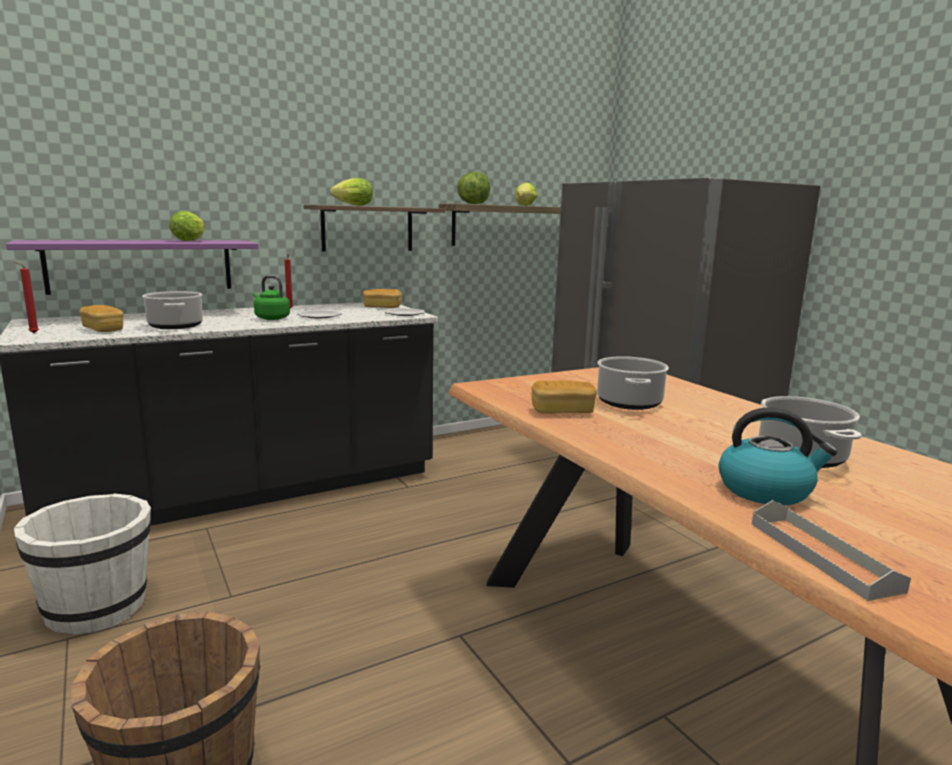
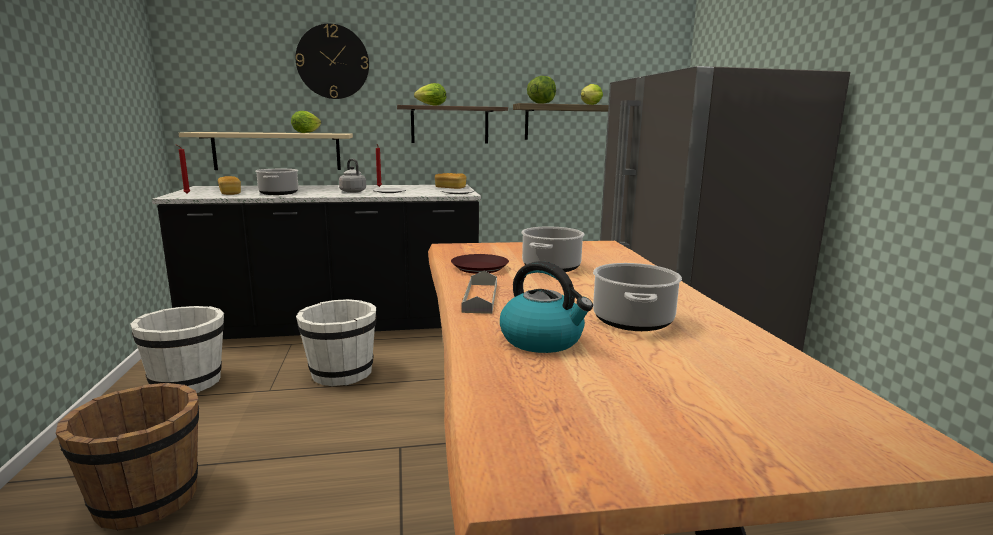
camera: 20 degrees right, 0 degrees up
(141, 266) = (277, 151): purple shelf -> beige shelf
(218, 145) = (333, 62): none -> wall clock
(271, 318) = (352, 191): green kettle -> grey kettle
(309, 557) = (341, 373): none -> white bucket
(562, 411) = (480, 268): bread -> brown plate
(822, 555) = (494, 391): grey tray -> grey tray (480, 297)

